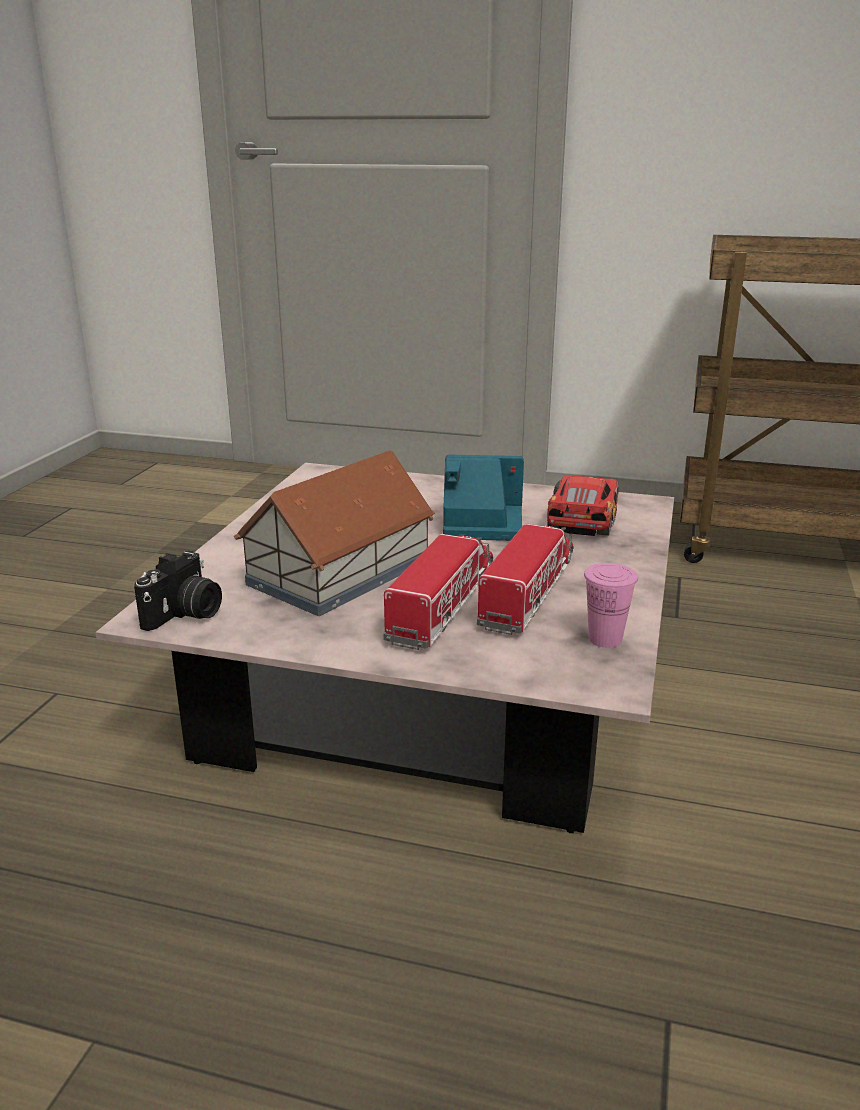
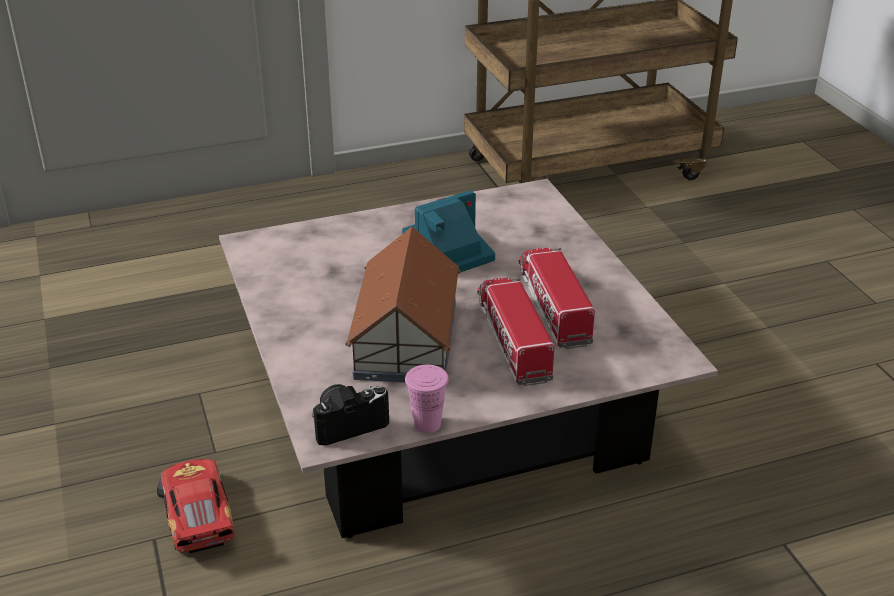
camera: 35 degrees left, 10 degrees up
(185, 614) = (348, 424): camera -> camera turned 105 degrees counterclockwise
(581, 519) = (511, 223): toy car -> toy car (197, 516)
(605, 639) = (639, 325): pink cup -> pink cup (427, 424)

